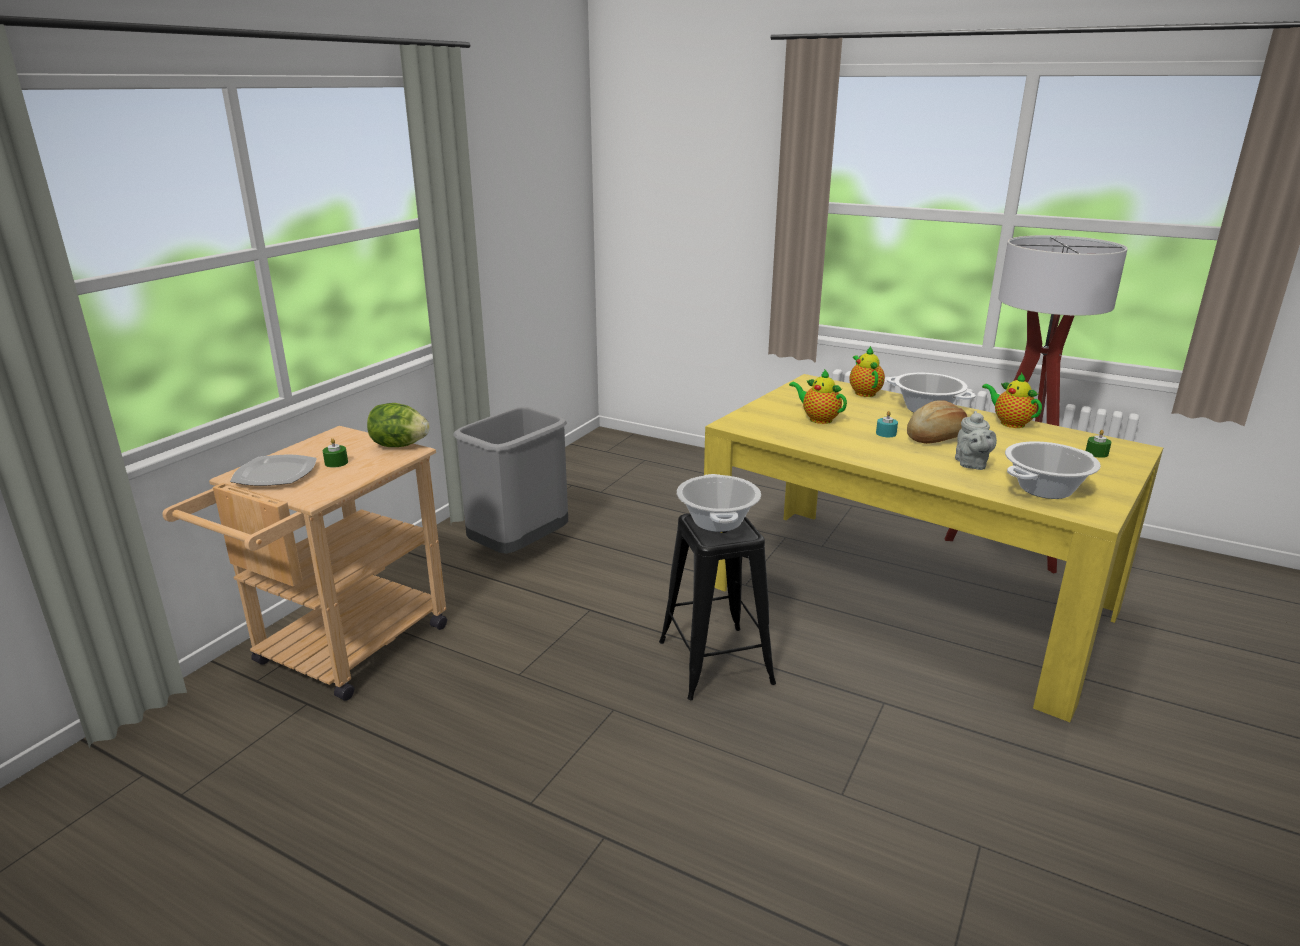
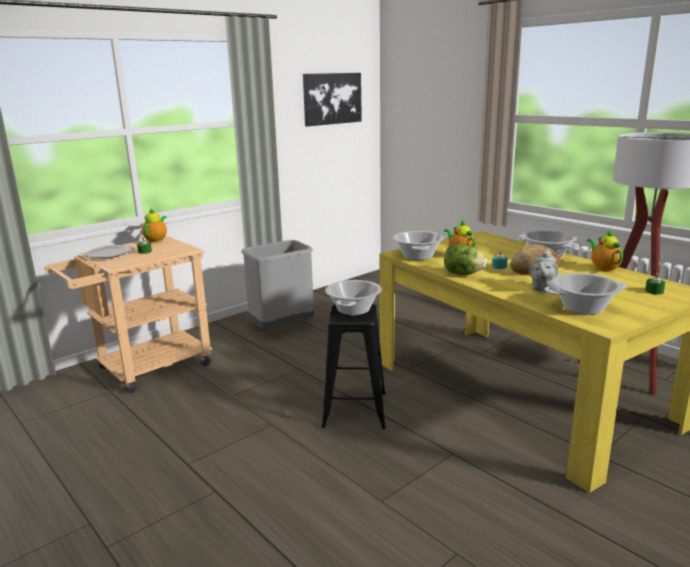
camera: 20 degrees right, 5 degrees down
(399, 445) = (186, 247): lettuce -> lettuce (463, 274)
(536, 174) = (332, 98): none -> picture
(764, 427) = (417, 256): none -> cooking pot
(864, 392) = (511, 243): teapot -> teapot (156, 240)

